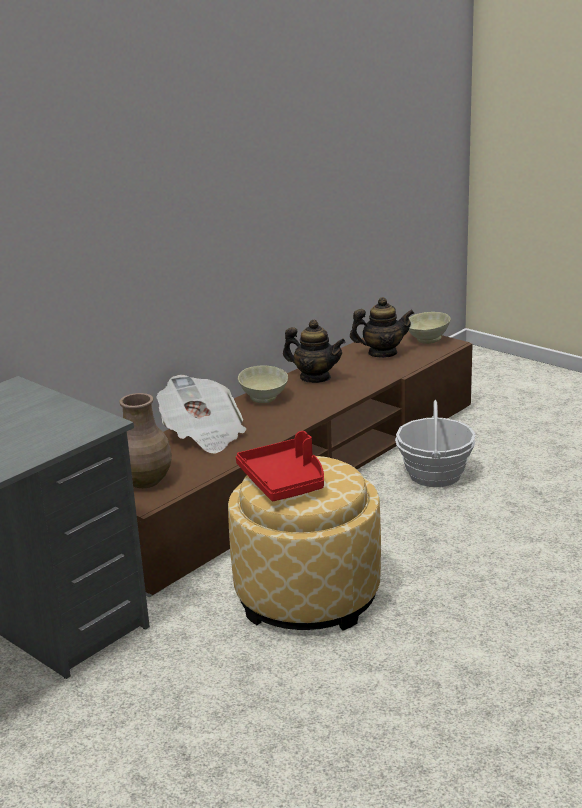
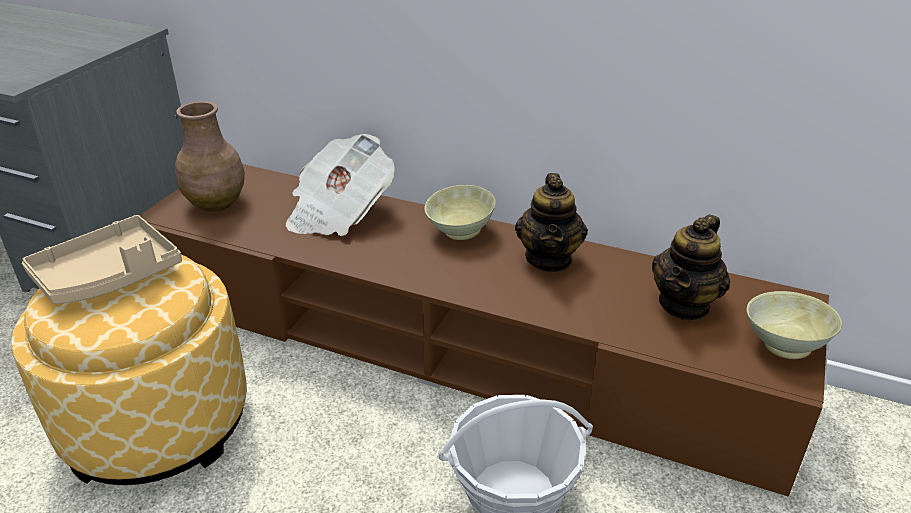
camera: 70 degrees right, 10 degrees up
(285, 481) = (109, 276): red tray -> beige tray
(382, 353) = (684, 304): teapot -> teapot turned 60 degrees clockwise

